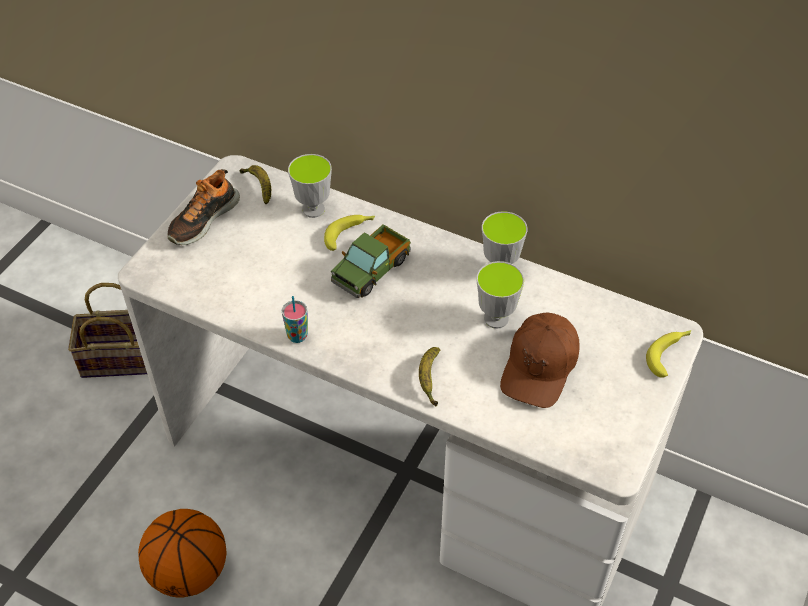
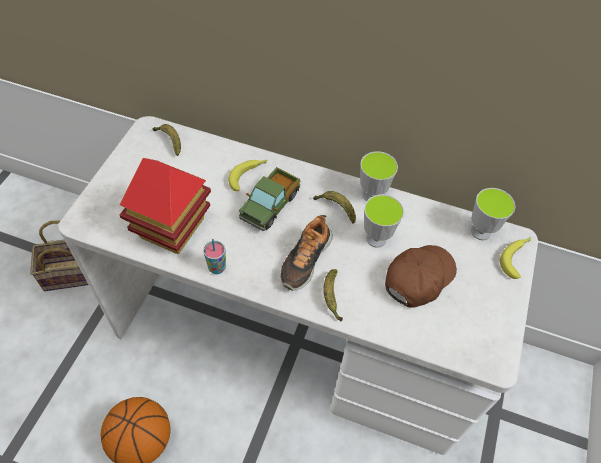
camera: 10 degrees left, 5 degrees up
(203, 219) = (126, 172): shoe -> shoe (305, 259)
(250, 288) = (172, 229): none -> toy house
(313, 209) = (216, 157): cup -> cup (480, 232)
(452, 279) = (336, 208): none -> banana
(540, 367) = (418, 278): brown cap -> brown cap turned 150 degrees counterclockwise

